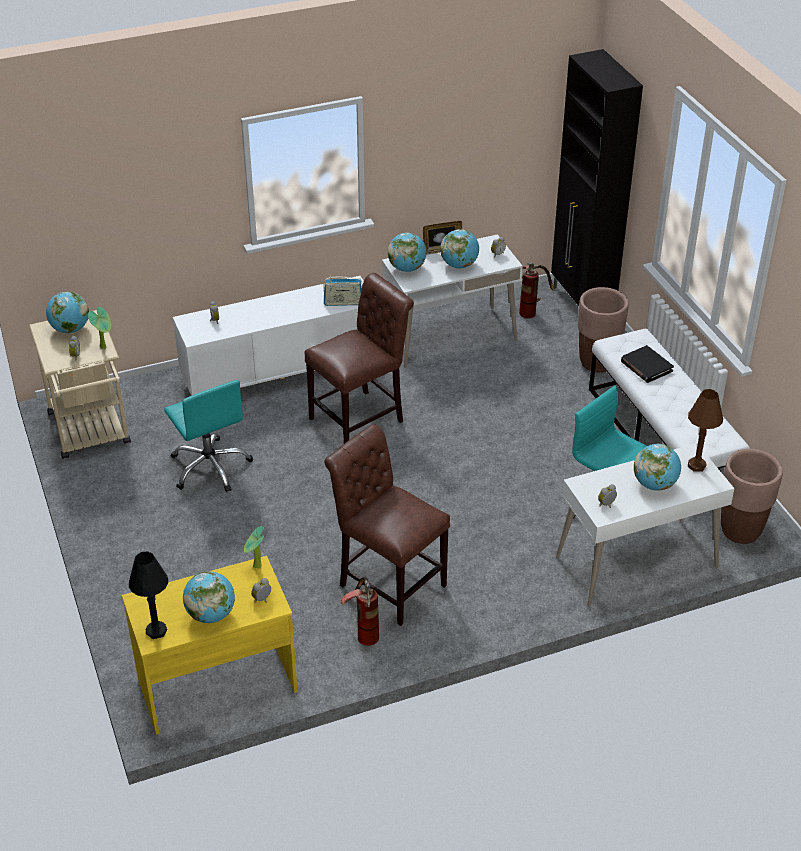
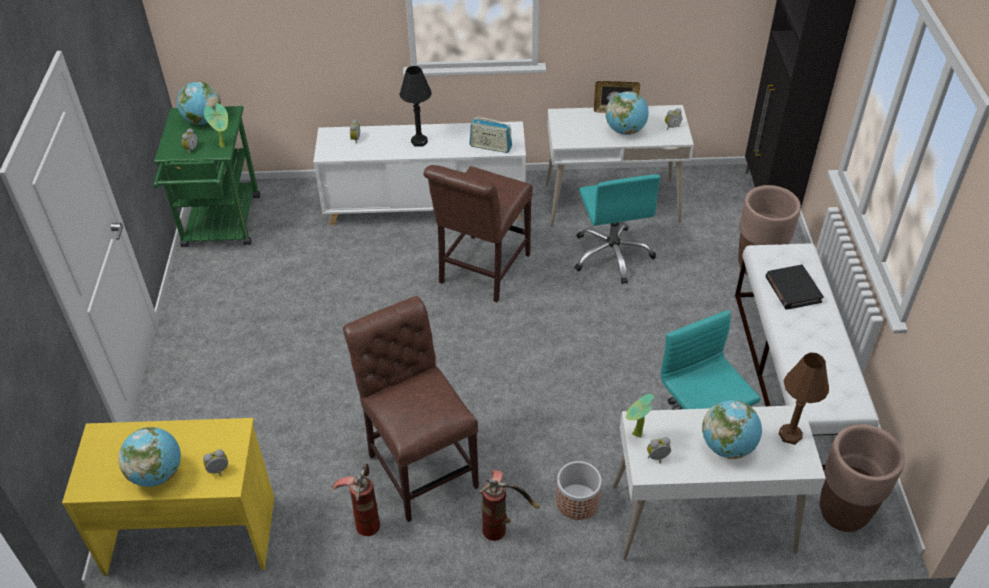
camera: 20 degrees right, 5 degrees up
(91, 433) = (221, 227): beige cart -> green cart
(156, 631) = (93, 477): black table lamp -> black table lamp (419, 142)
(210, 467) = (310, 288): turquoise office chair -> turquoise office chair (612, 255)
(256, 567) = (234, 429): potted plant -> potted plant (635, 435)
(361, 418) = (481, 271): brown chair -> brown chair turned 135 degrees clockwise
(407, 268) = (568, 123): globe -> none
(531, 310) = (711, 192): fire extinguisher -> fire extinguisher (502, 525)
(533, 575) = (578, 501): none -> planter

